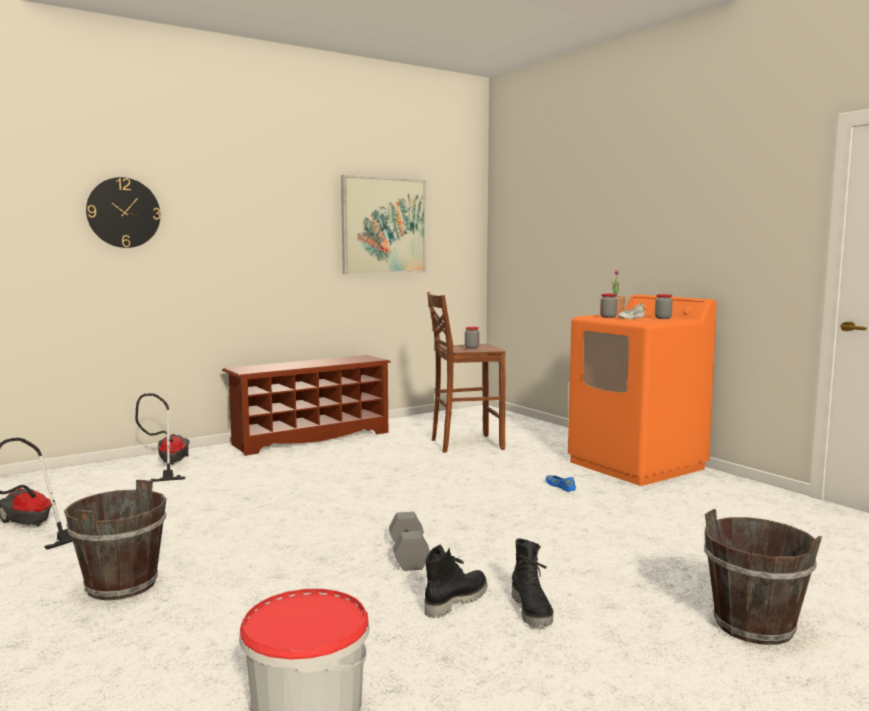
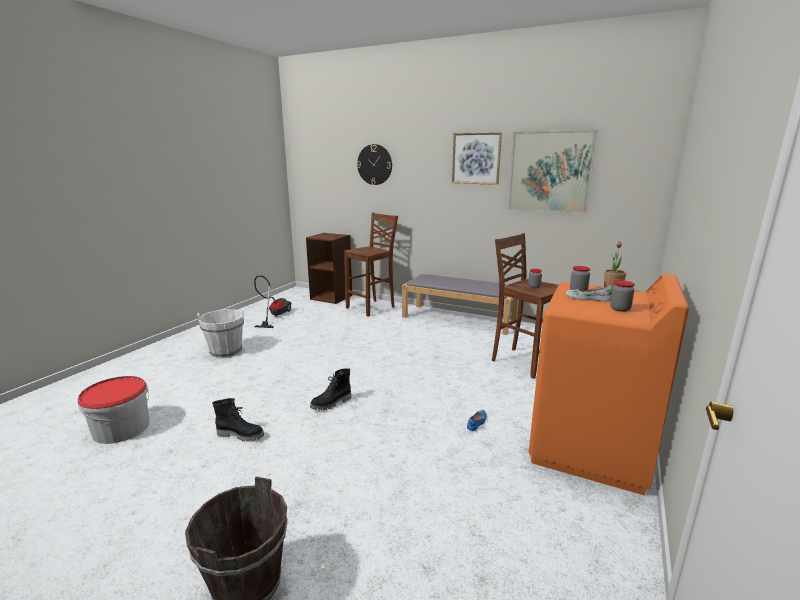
camera: 60 degrees right, 10 degrees up
(52, 477) = (331, 297): none -> brown bookcase
(121, 585) = (226, 351): brown bucket -> white bucket
(168, 464) = (372, 308): vacuum cleaner -> brown stool
(296, 207) = (476, 158): none -> picture
(311, 438) = (459, 319): brown shoe rack -> grey bench
(410, 555) = (297, 403): grey dumbbell -> none
(532, 611) = (237, 465): black boot -> black boot (331, 403)

